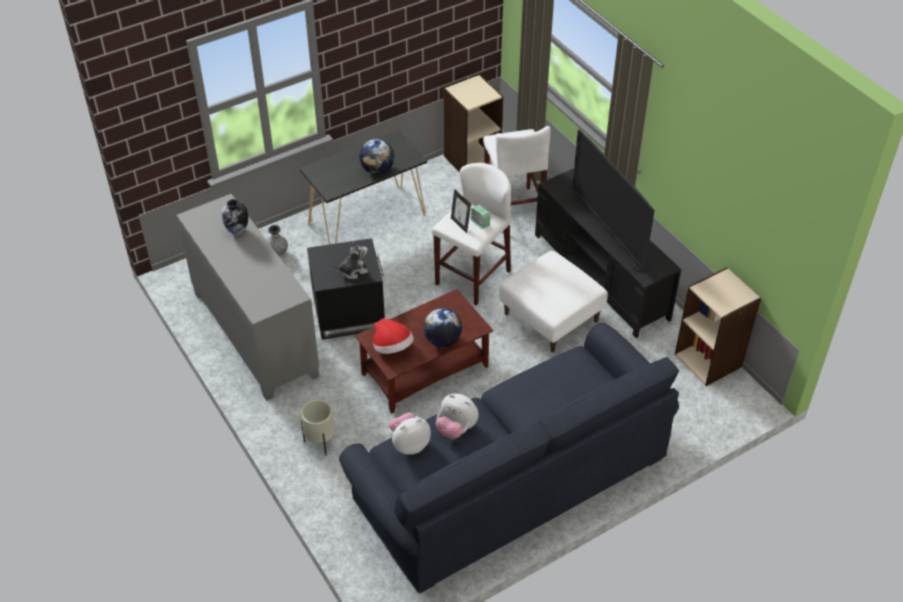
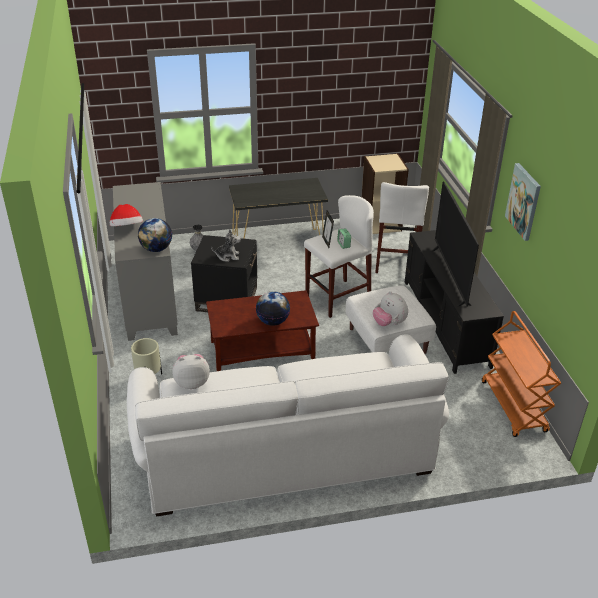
camera: 20 degrees right, 10 degrees down
(237, 231) = (147, 204): vase -> none
(377, 170) = (285, 197): globe -> globe (156, 249)
(392, 347) = (229, 317): hat -> hat (127, 229)
(456, 428) = (238, 381): plush toy -> plush toy (389, 323)
(510, 480) = (286, 451): blue sofa -> white sofa
(686, 149) = (523, 201): none -> picture
(709, 360) = (514, 407): beige bookcase -> orange cart

